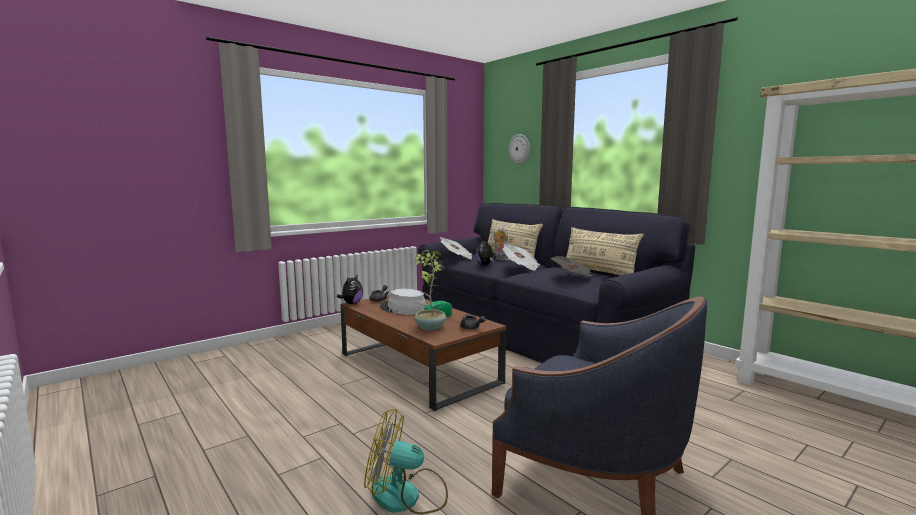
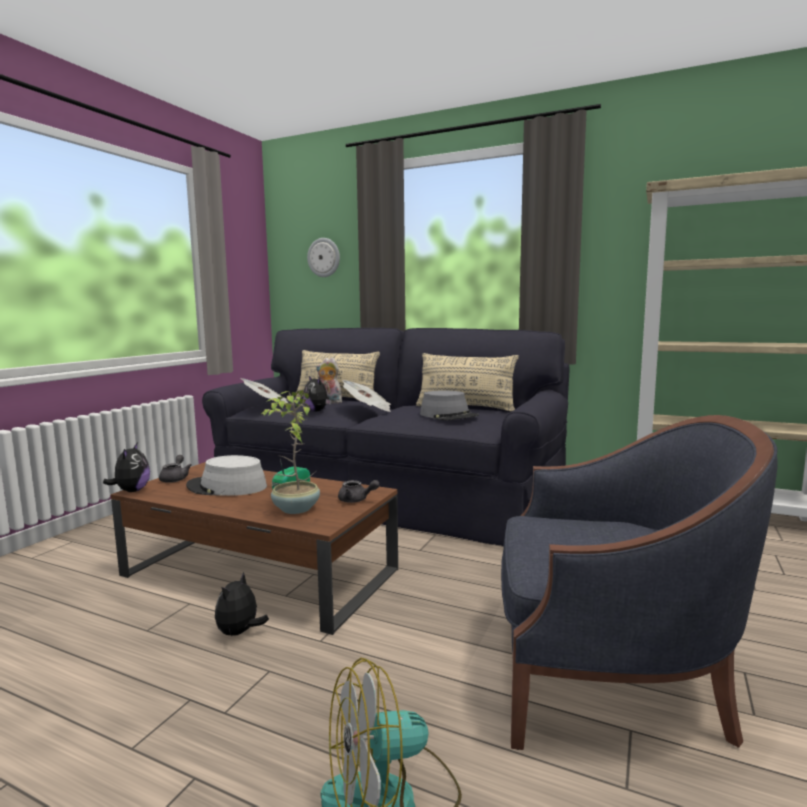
camera: 25 degrees left, 0 degrees up
(385, 397) = (240, 632): none -> plush toy
(572, 278) = (448, 415): newspaper -> grey hat

